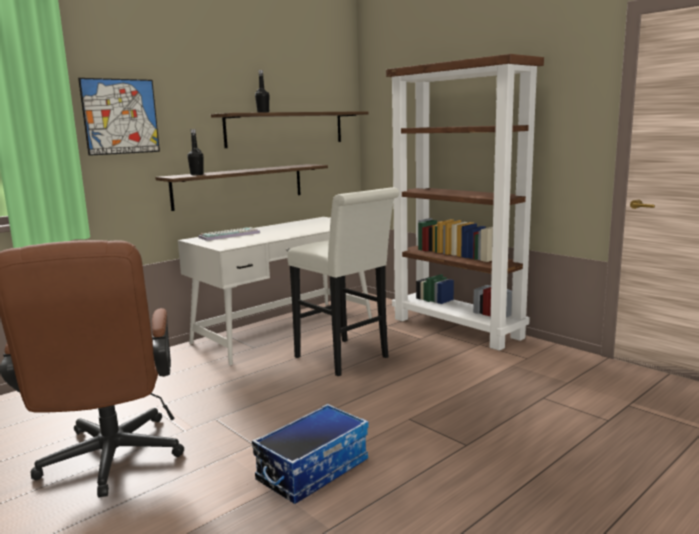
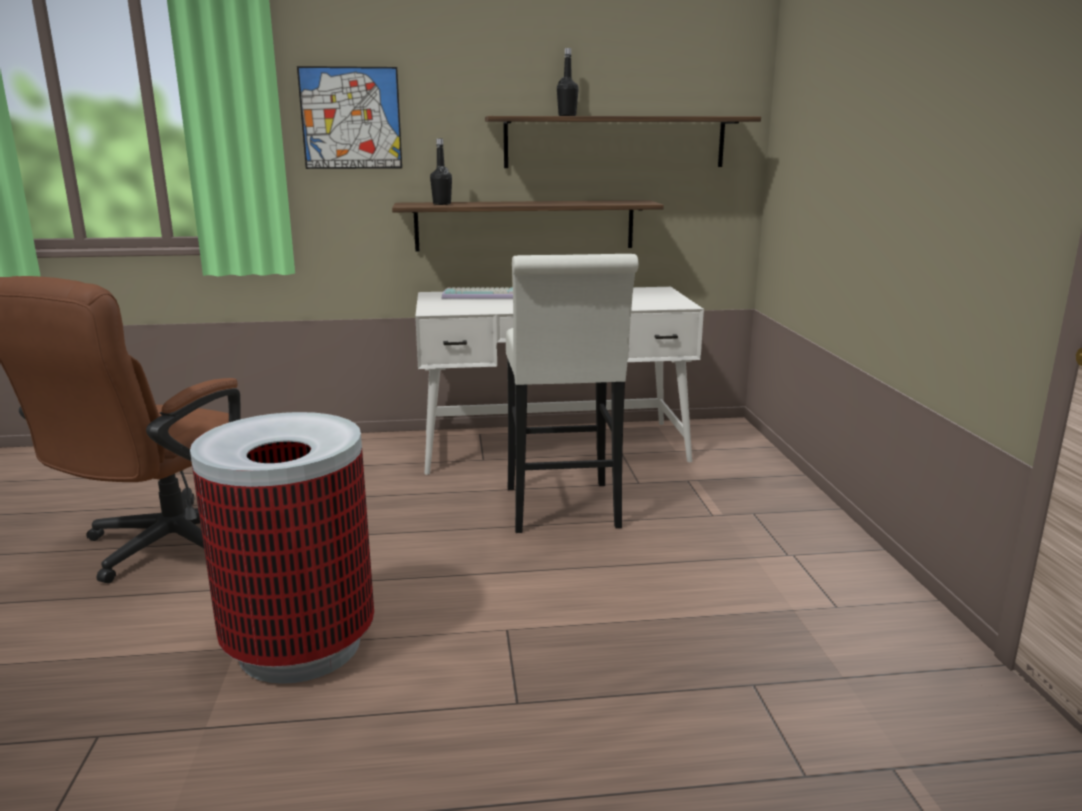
camera: 35 degrees right, 5 degrees up
(313, 470) = (301, 645): storage box -> trash can
(458, 328) = (799, 517): brown bookcase -> none

